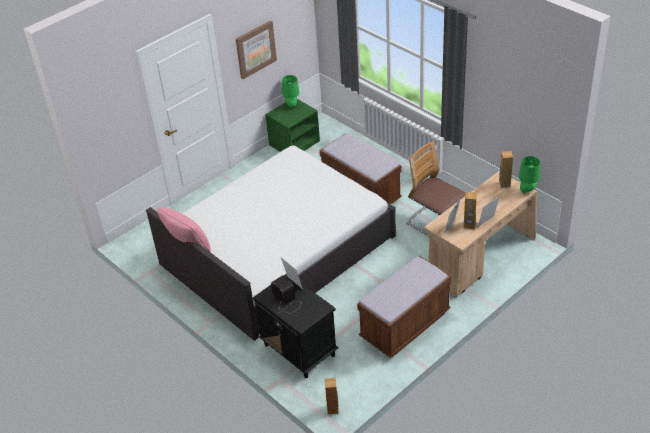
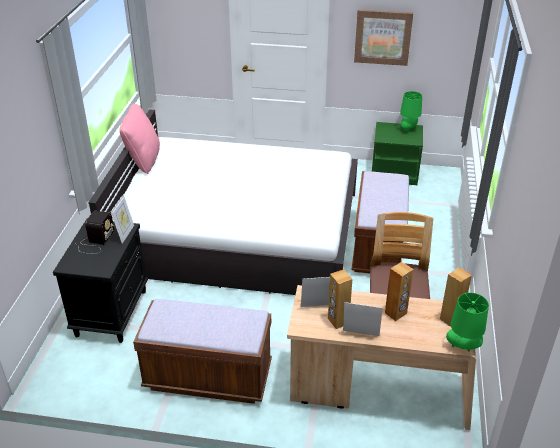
camera: 50 degrees right, 5 degrees down
(333, 409) = (42, 378): brown speaker -> brown speaker (396, 313)

